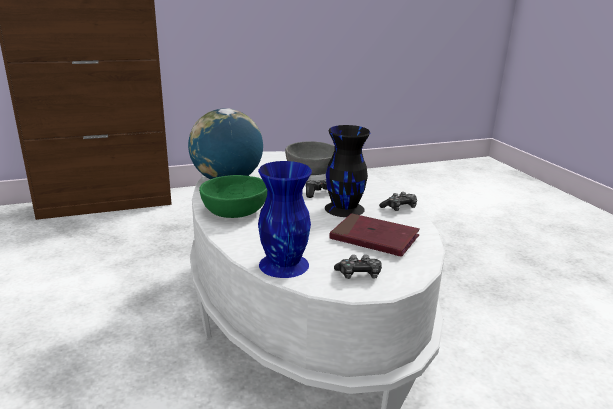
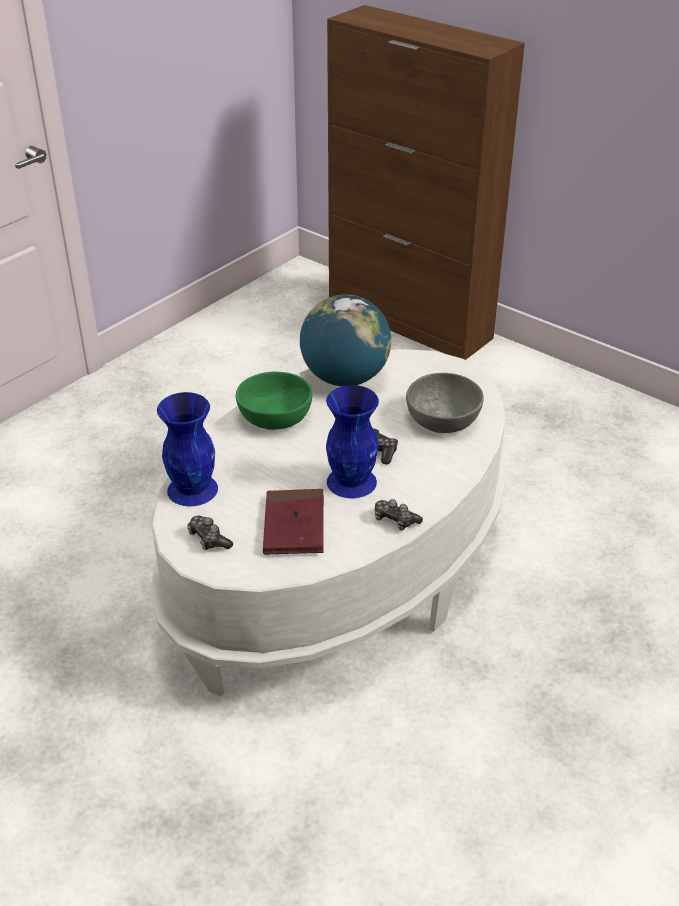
camera: 60 degrees right, 15 degrees up
(345, 208) = (352, 482): black vase -> blue vase

